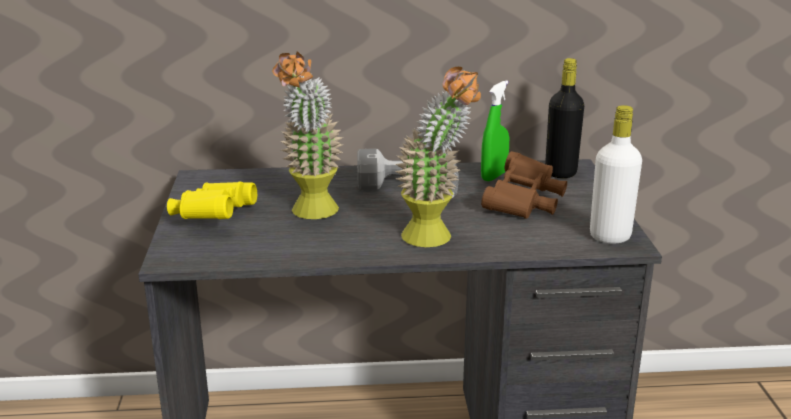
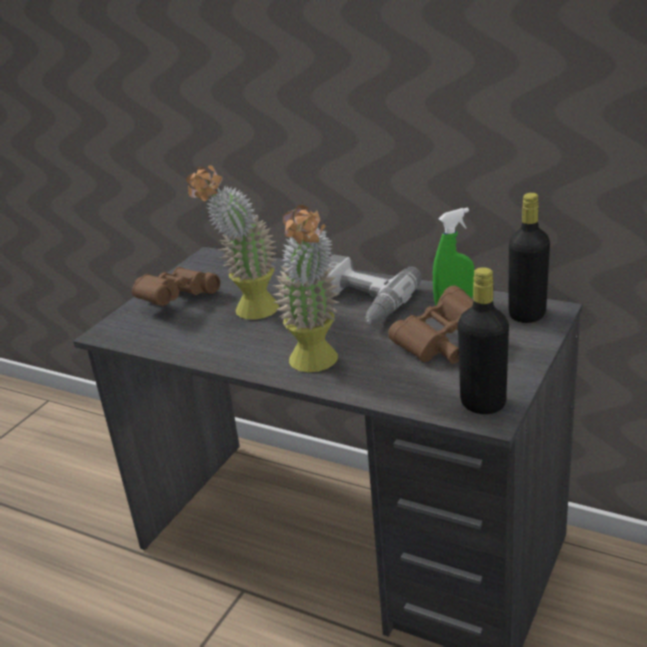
camera: 35 degrees right, 5 degrees up
(213, 218) = (174, 300): yellow binoculars -> brown binoculars
(610, 236) = (483, 403): white bottle -> black bottle

